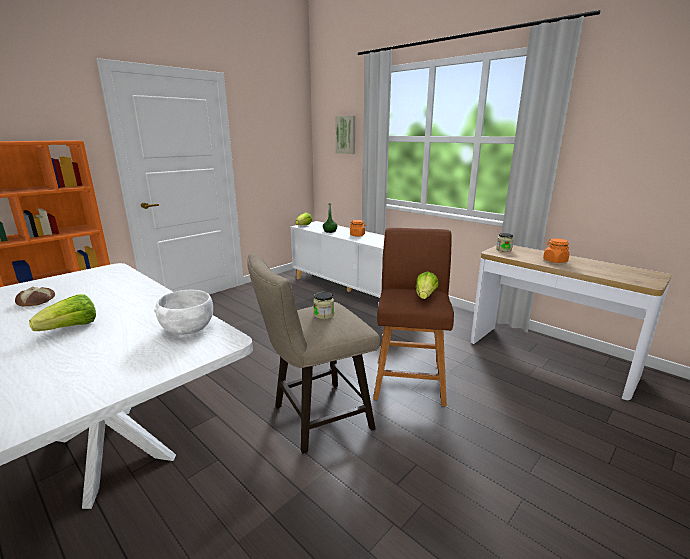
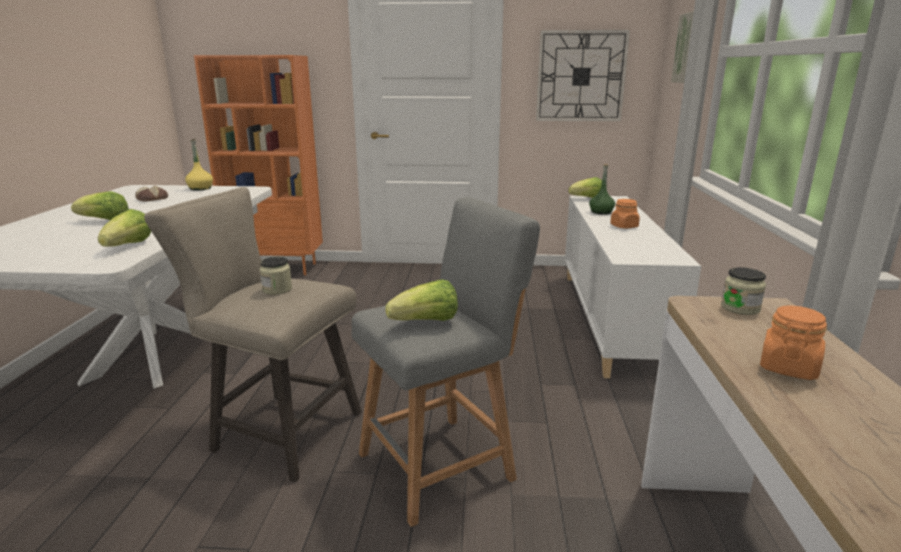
camera: 50 degrees right, 0 degrees up
(52, 281) = (200, 188): none -> yellow bottle
(187, 328) = (129, 246): white bowl -> lettuce
(276, 151) = (581, 76): none -> wall clock
(409, 379) = (442, 463): brown stool -> grey stool

